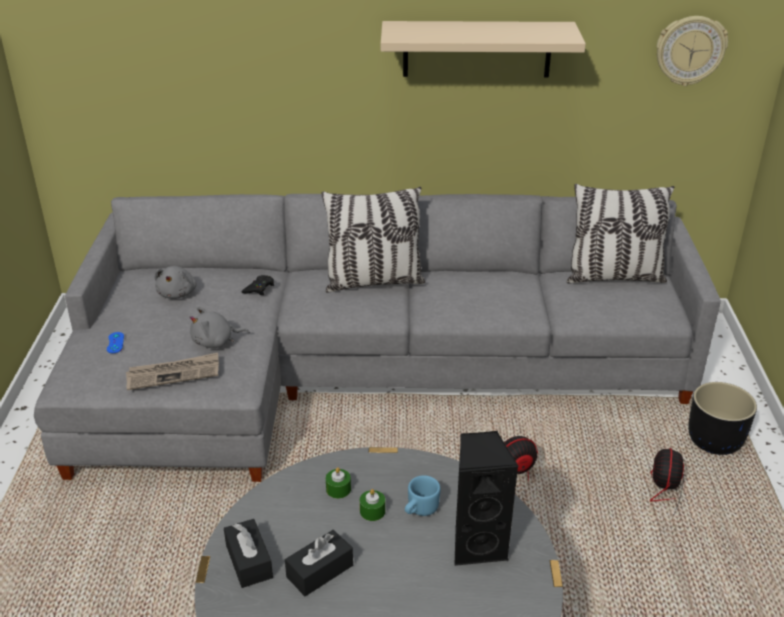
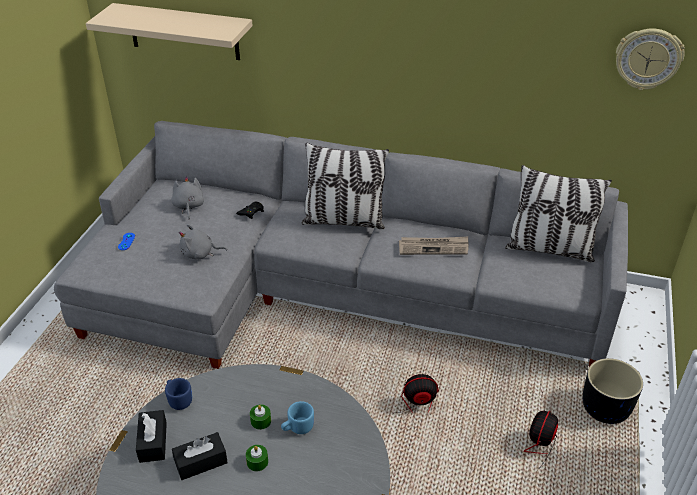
camera: 15 degrees right, 5 degrees up
(174, 374) = (158, 275): newspaper -> newspaper (433, 247)
(178, 293) = (188, 206): grey plush toy -> grey plush toy turned 150 degrees clockwise
(260, 507) = (179, 400): none -> blue mug
(338, 489) = (243, 397): green candle -> green candle (257, 462)
(477, 49) = (454, 36): beige shelf -> beige shelf (183, 32)
(477, 545) = (330, 468): black speaker -> none

